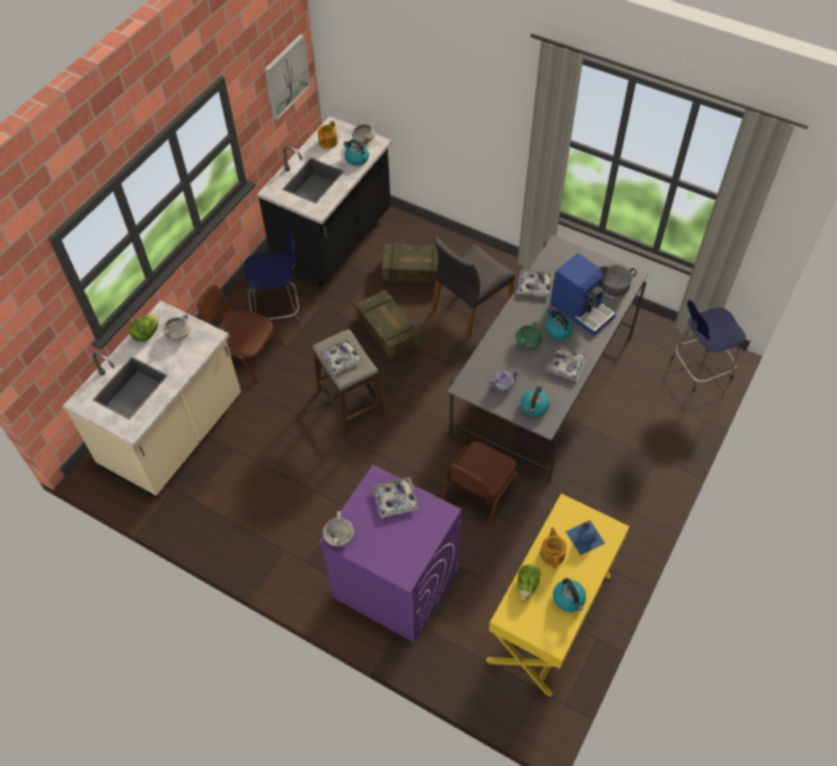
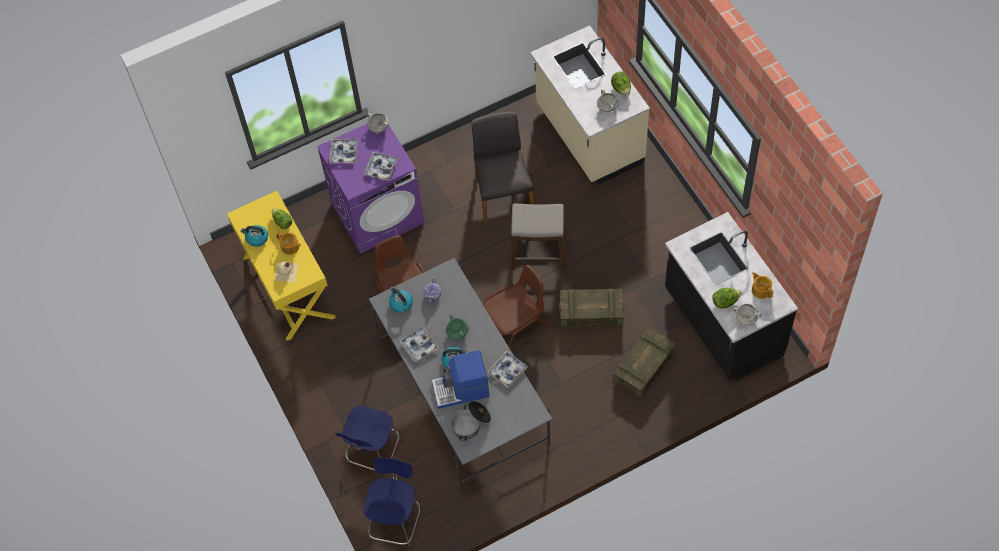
camera: 125 degrees right, 5 degrees up
(244, 353) = (635, 207): brown chair -> brown chair (515, 323)
(278, 310) = (665, 247): blue stool -> blue stool (373, 454)
(286, 77) = (800, 237): picture -> none
(341, 359) = (537, 215): tray -> tray (344, 153)
(356, 159) = (725, 302): kettle -> lettuce
(470, 308) = (575, 387): grey chair -> grey chair (503, 193)
(585, 536) = (286, 272): blue bottle -> beige bottle

